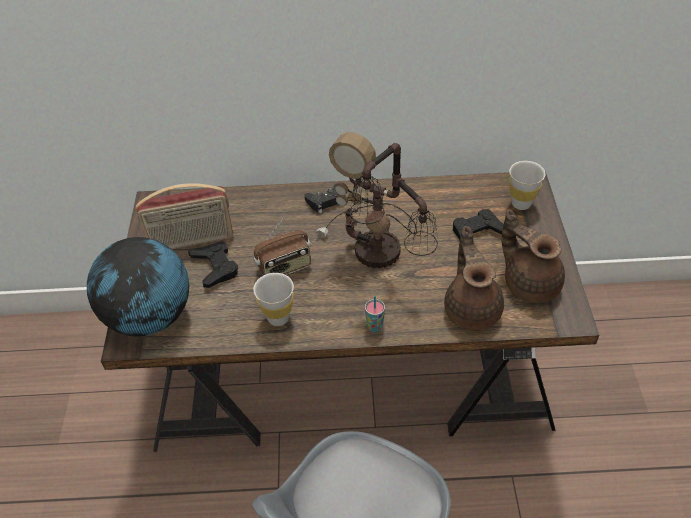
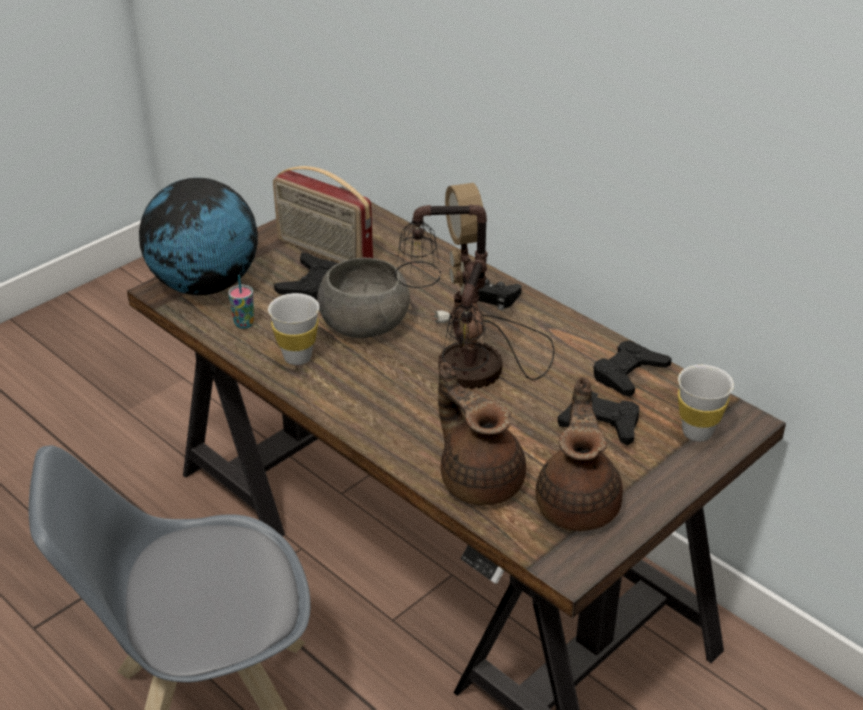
camera: 45 degrees right, 10 degrees down
(284, 268) = (365, 324): radio -> grey bowl
(375, 327) = (365, 424): cup -> cup (244, 324)
(451, 196) = (628, 374): none -> black game controller
(472, 308) = (480, 479): brown teapot -> brown teapot turned 75 degrees counterclockwise

